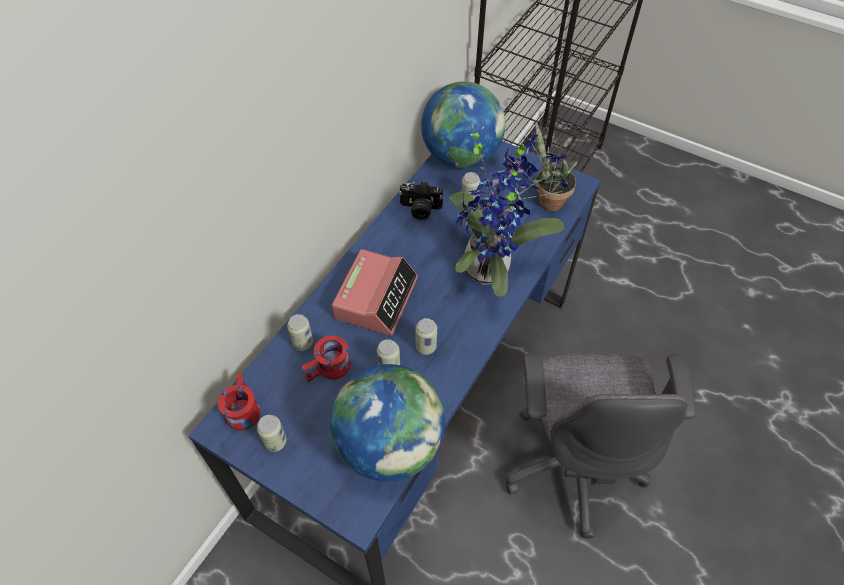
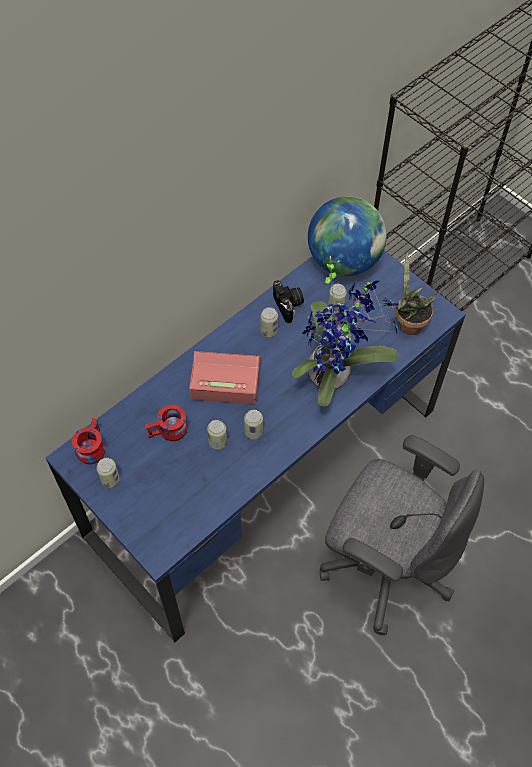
camera: 15 degrees right, 5 degrees up
(303, 343) = (153, 404): can -> can (269, 331)
(376, 298) = (225, 379): alarm clock -> alarm clock turned 120 degrees counterclockwise
(390, 445) = (199, 505): globe -> none
(420, 210) = (289, 306): camera -> camera turned 135 degrees counterclockwise
(573, 463) = (385, 565): grey office chair -> grey office chair turned 75 degrees counterclockwise

